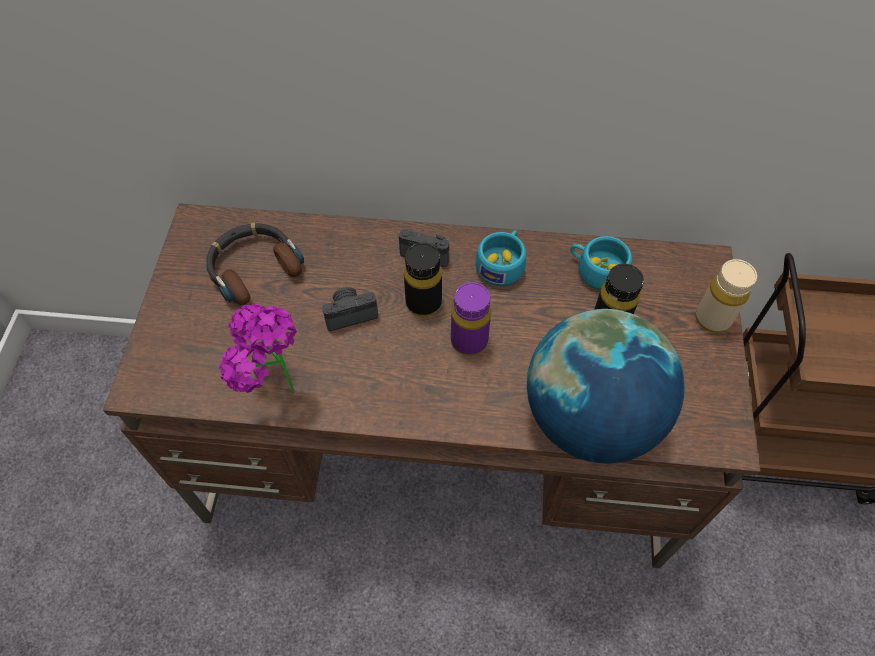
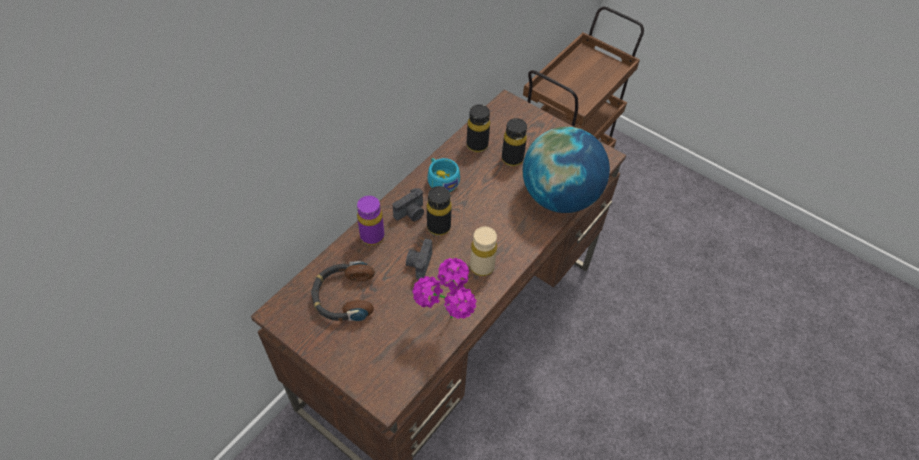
camera: 60 degrees left, 5 degrees down
(469, 341) = (479, 220): purple bottle -> purple bottle (372, 236)
(596, 270) = (477, 145): turquoise cup -> black bottle
(712, 319) = (539, 121): beige bottle -> beige bottle (482, 267)

